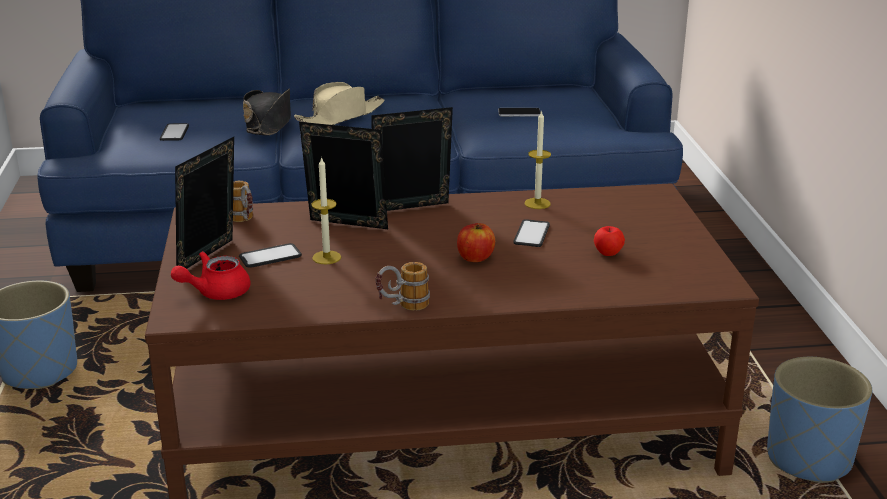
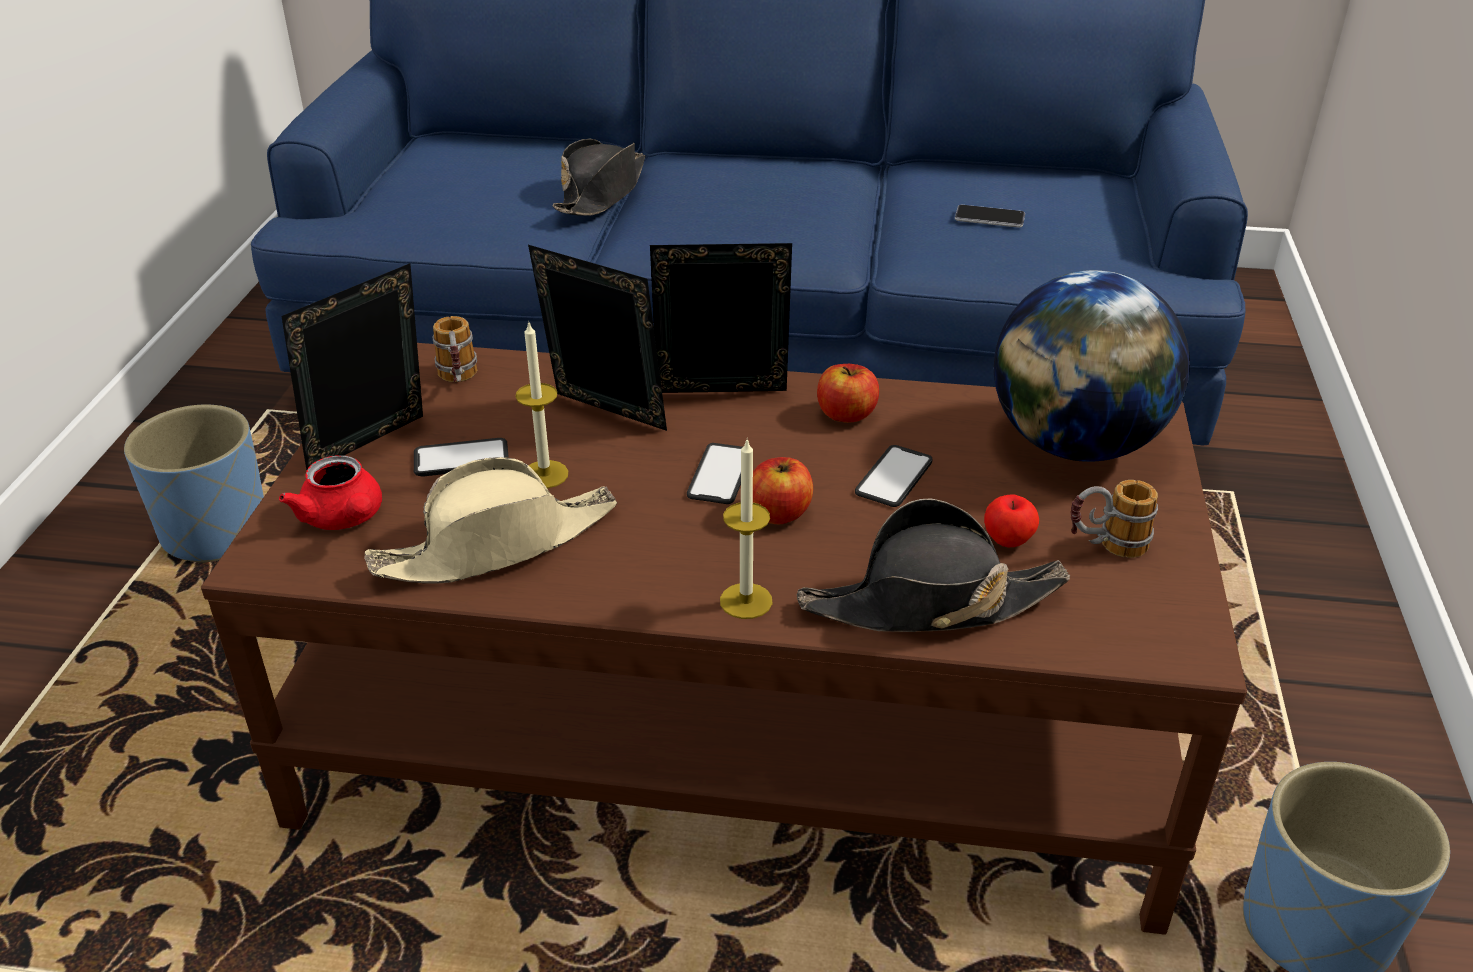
camera: 15 degrees right, 10 degrees up
(174, 133) = (460, 195): phone -> phone (720, 475)
(215, 292) = (344, 519): red teapot -> red teapot turned 105 degrees counterclockwise
(341, 116) = (709, 194): beige hat -> beige hat (498, 544)
(402, 307) = (612, 601): mug -> mug (1104, 548)
(489, 210) = (846, 414): none -> apple
(537, 203) = (931, 412): candle -> candle (746, 601)
(580, 284) = (930, 603): none -> black hat
(624, 208) = (1075, 445): none -> globe

